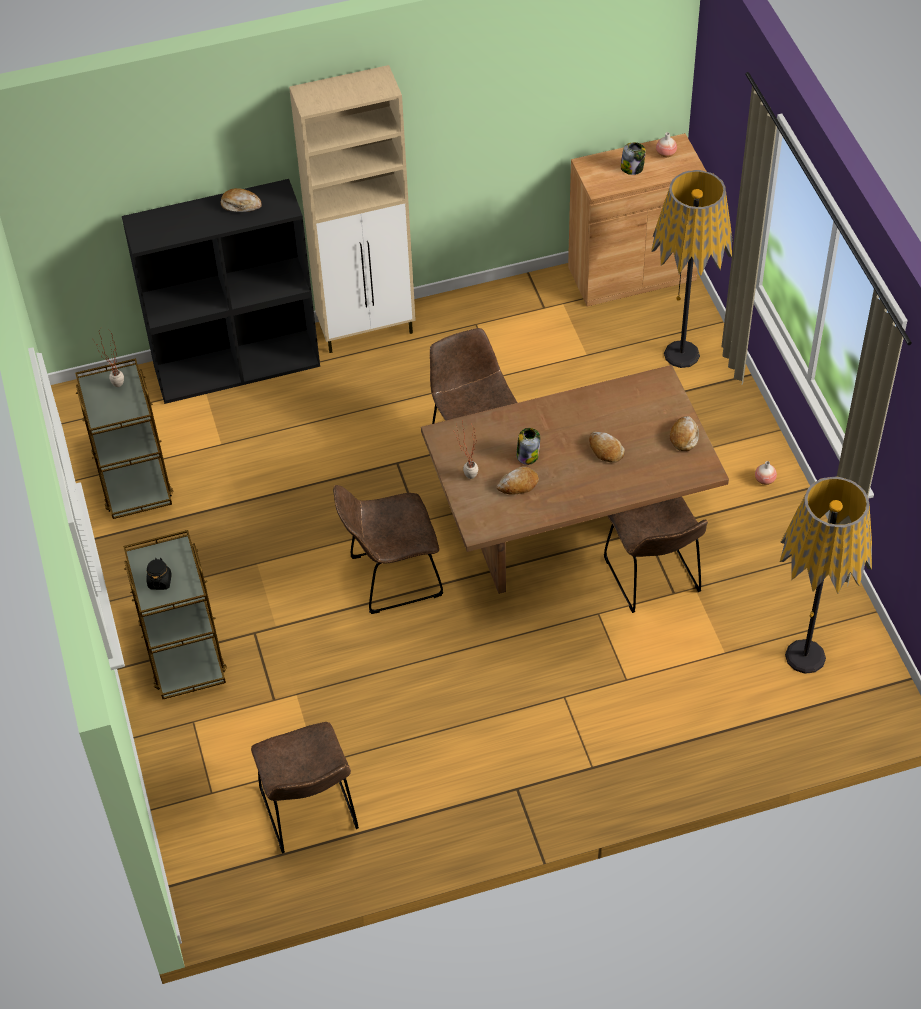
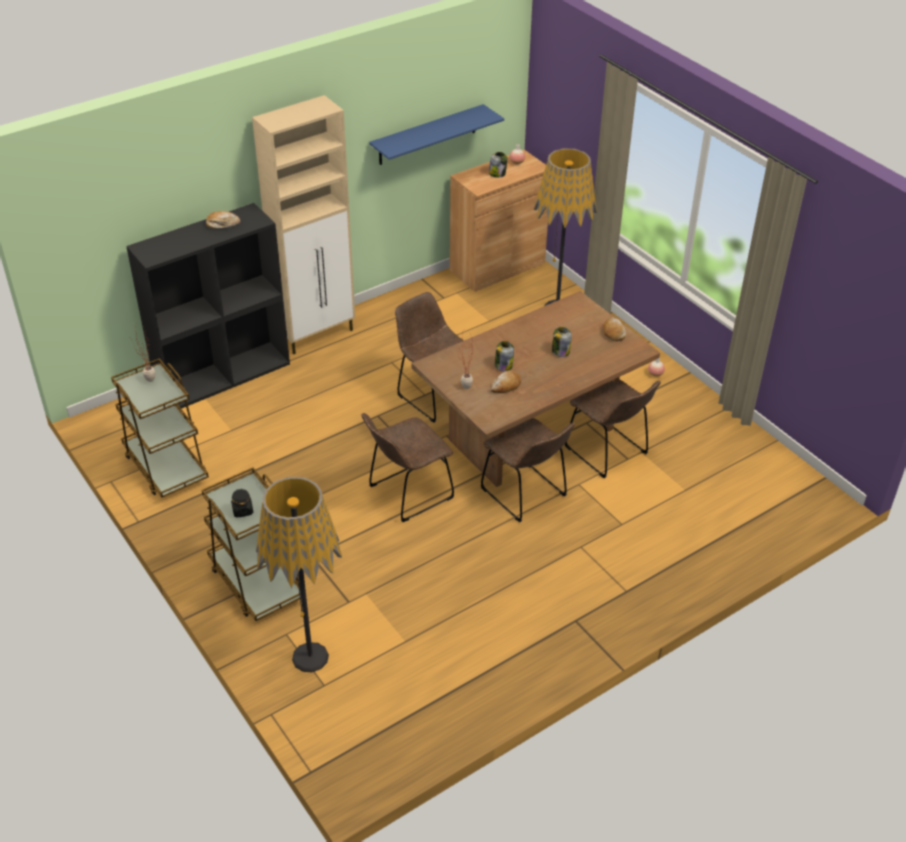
camera: 20 degrees left, 10 degrees down
(310, 813) = (415, 680): brown chair -> brown chair (526, 495)
(539, 111) = (427, 135): none -> blue shelf
(605, 450) = (560, 351): bread -> jar
(805, 656) = (744, 480): floor lamp -> floor lamp (310, 657)

